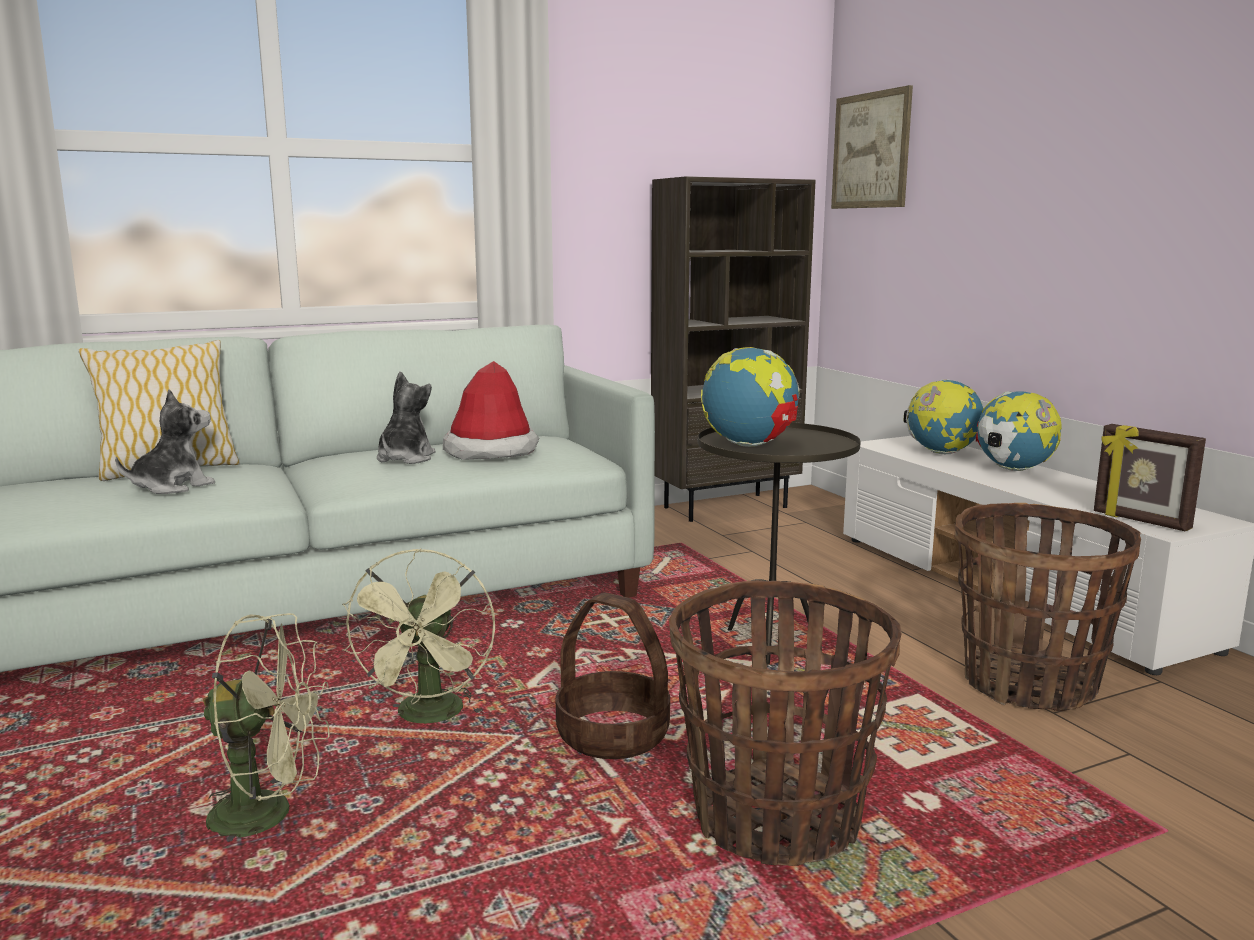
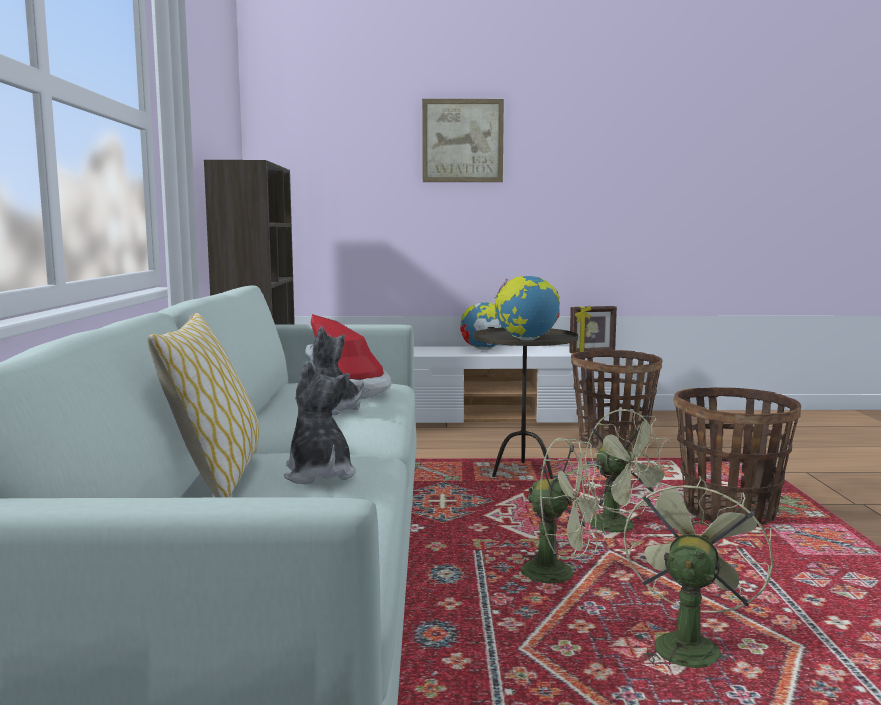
camera: 65 degrees left, 5 degrees down
(614, 736) = (620, 528): basket -> green fan
(871, 150) = (297, 151): picture -> picture (462, 141)
(941, 453) = (431, 350): globe -> none

